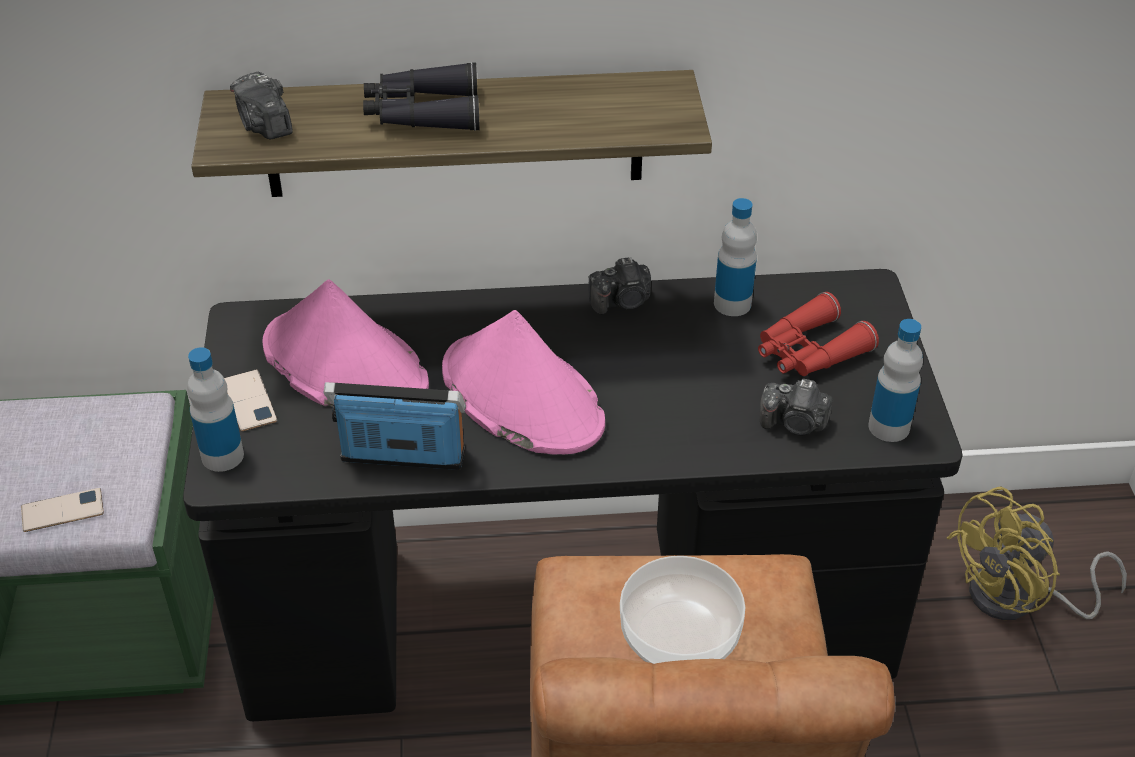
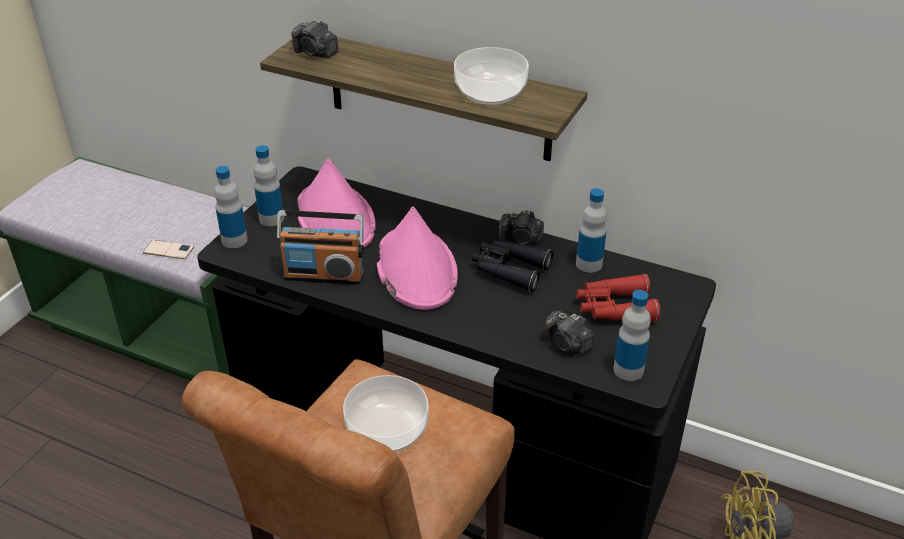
camera: 30 degrees right, 5 degrees down
(249, 401) = (271, 219): phone -> bottle
(264, 125) = (315, 53): camera -> camera turned 60 degrees counterclockwise
(403, 456) = (324, 275): radio -> radio turned 150 degrees clockwise
(422, 113) = (403, 70): black binoculars -> black binoculars (509, 270)
(574, 110) = (490, 92): none -> bowl

